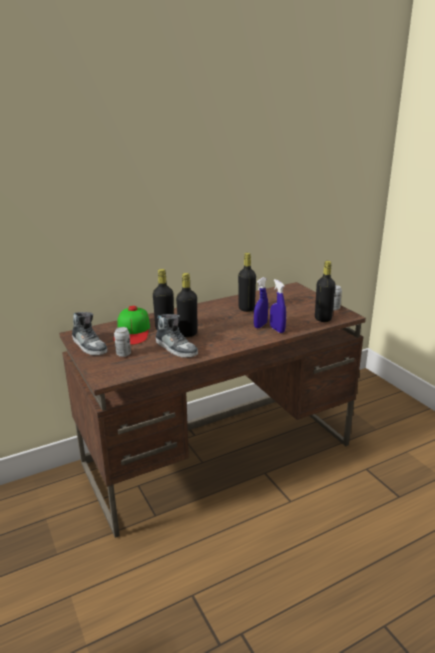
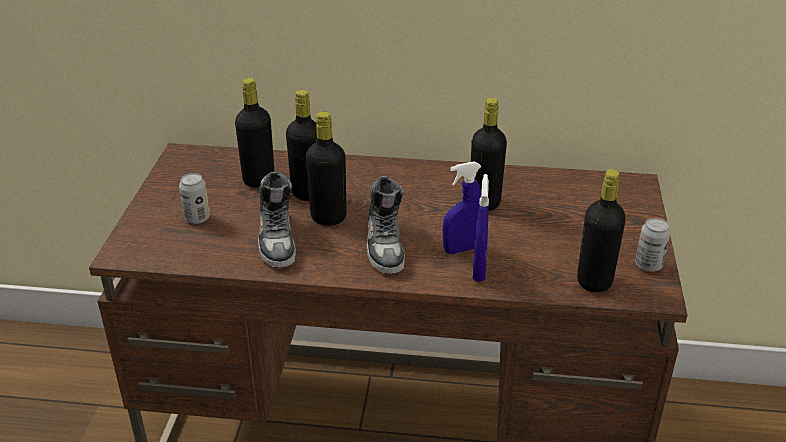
camera: 35 degrees right, 10 degrees up
(89, 346) = (174, 183): shoe -> shoe (385, 245)
(132, 331) = (259, 180): cap -> black bottle

